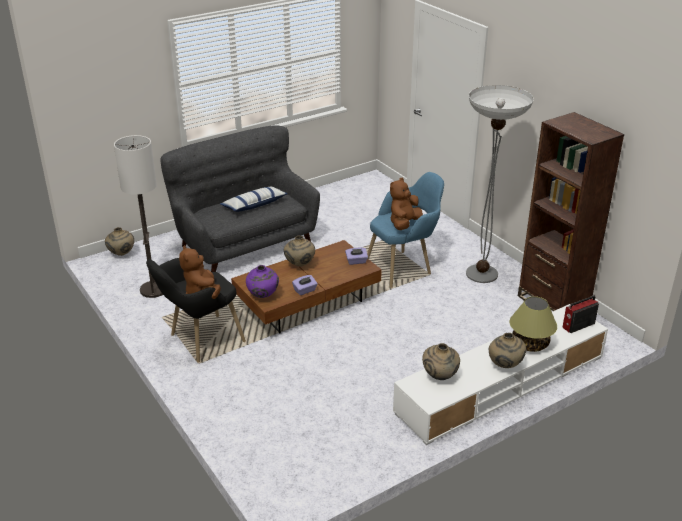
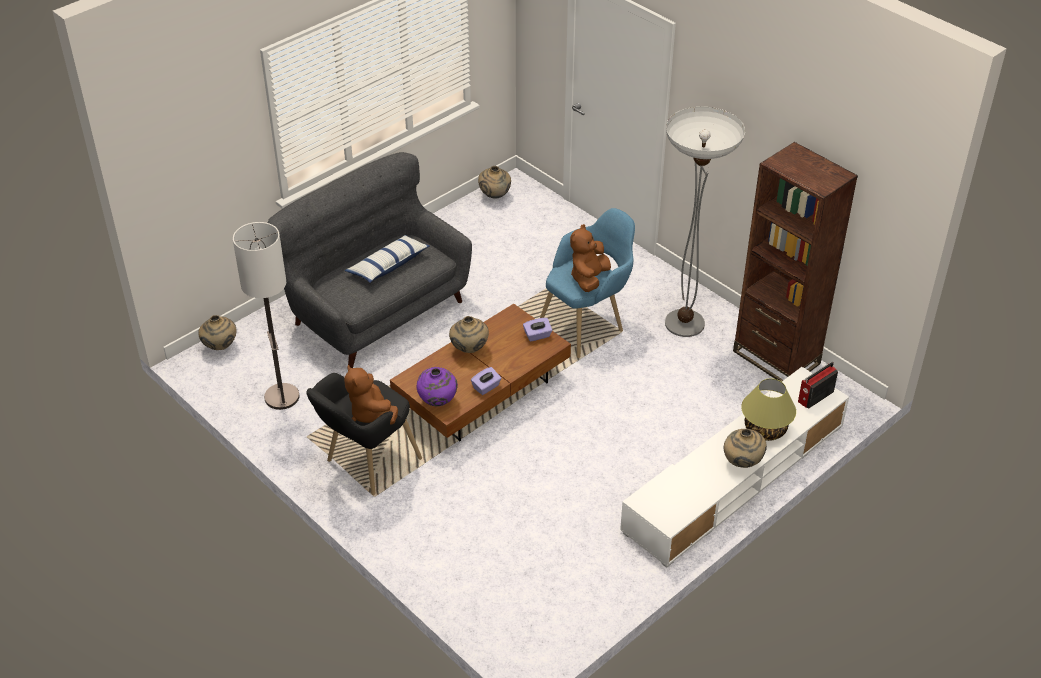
camera: 10 degrees left, 10 degrees up
(440, 377) = (672, 487): beige vase -> beige vase (495, 196)

